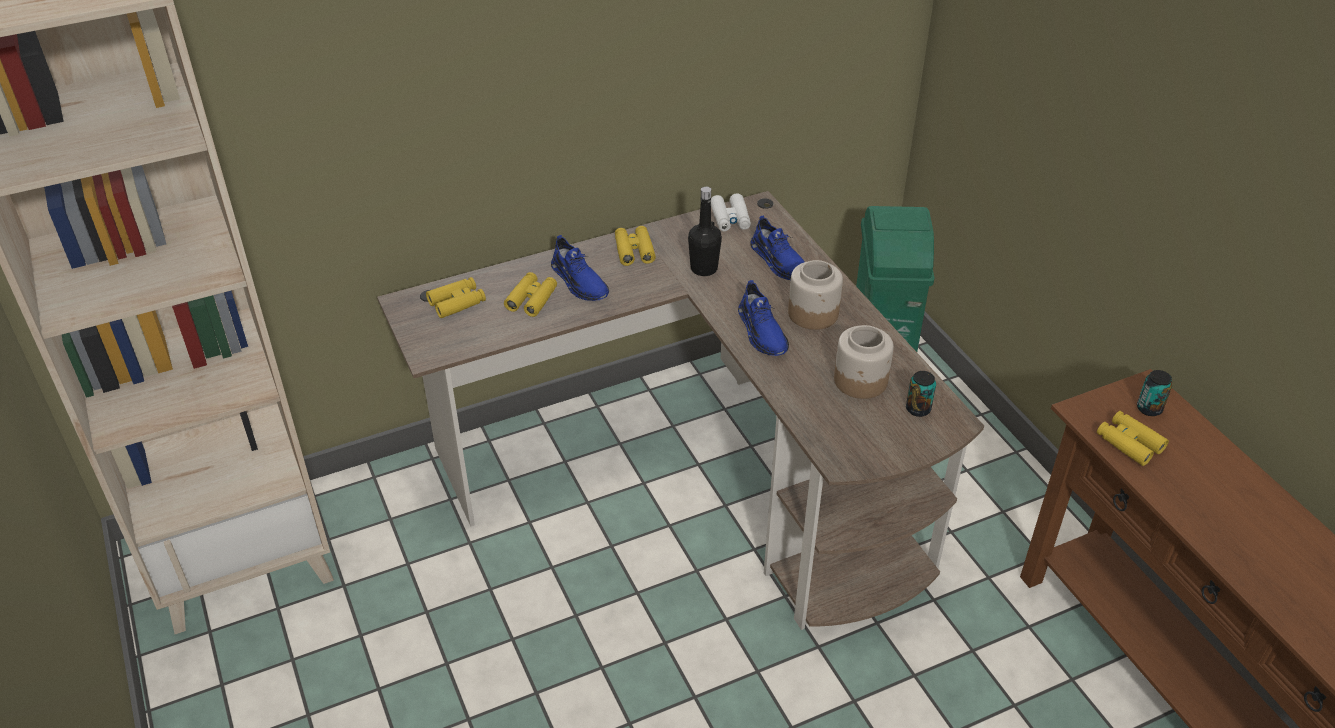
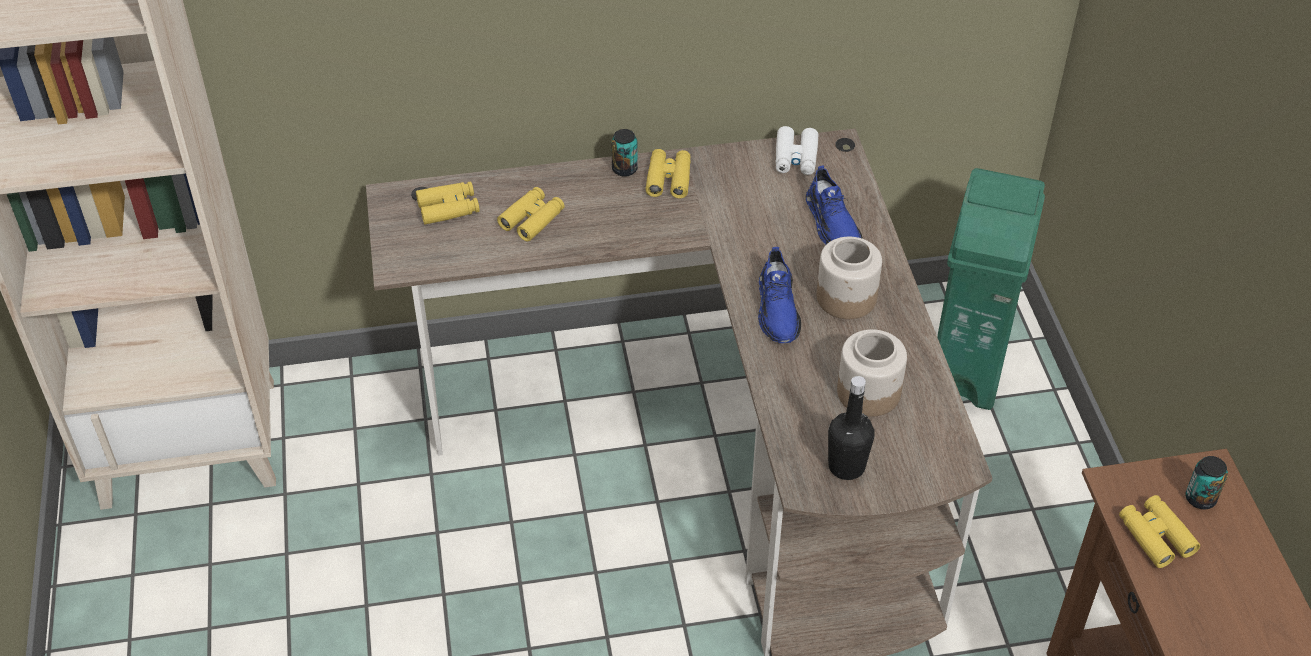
camera: 15 degrees right, 5 degrees up
(579, 281) = (592, 207): blue shoe -> none
(704, 268) = (740, 217): black bottle -> black bottle (846, 466)
(918, 409) = (922, 441): can -> can (624, 169)

